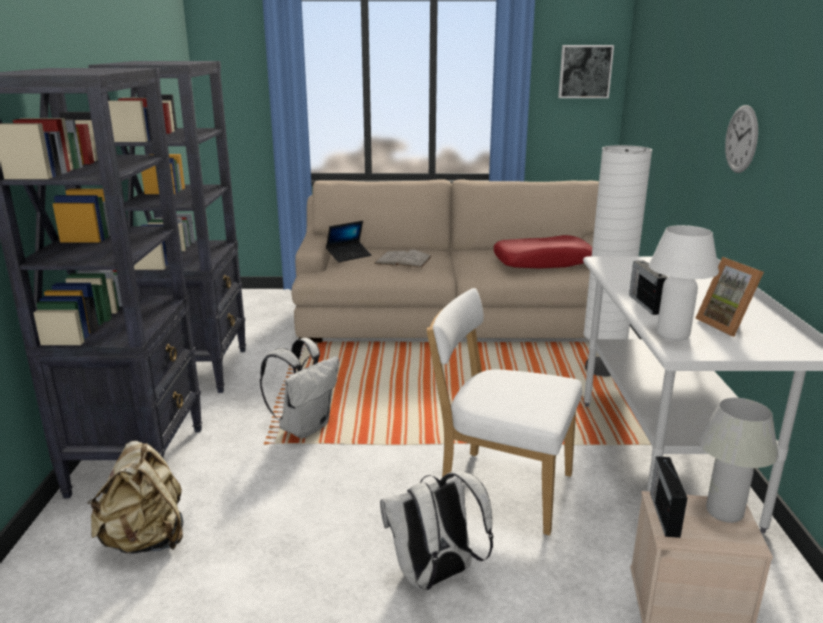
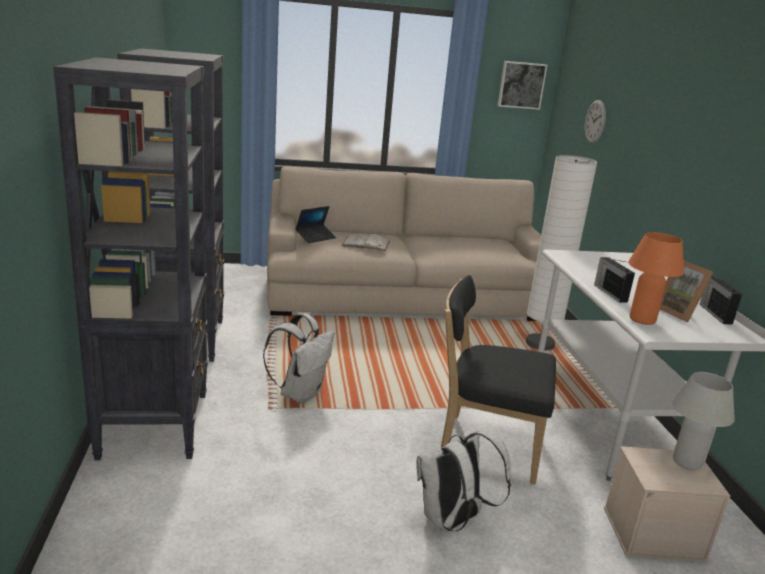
camera: 10 degrees left, 0 degrees up
(146, 540) = (188, 496): beige backpack -> none
(500, 488) = (484, 446): white chair -> black chair
(542, 262) = (486, 250): red pillow -> none
(664, 513) = (643, 464): radio -> radio (715, 313)
(673, 334) = (642, 320): white table lamp -> orange table lamp
(741, 139) = (678, 160): wall clock -> wall clock (595, 121)

